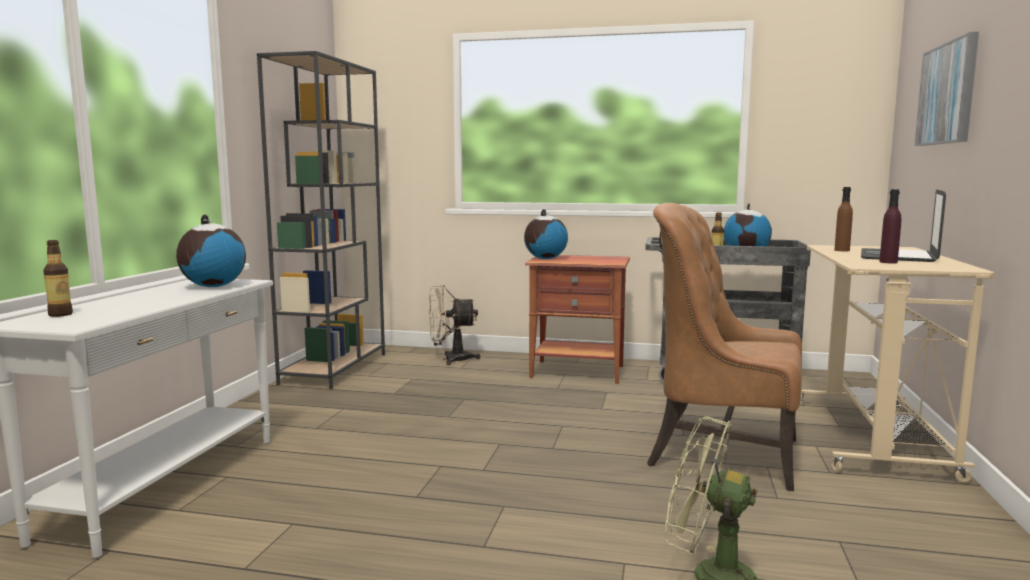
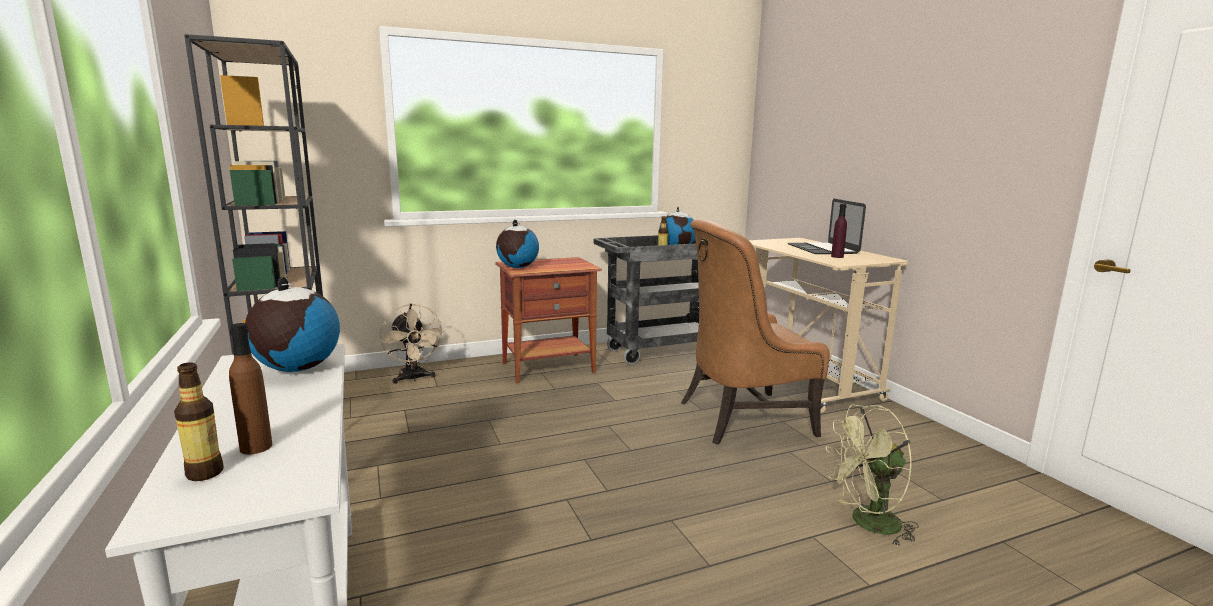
camera: 35 degrees left, 5 degrees up
(450, 359) = (413, 378): beige fan -> beige fan turned 75 degrees counterclockwise
(842, 250) = (778, 246): brown bottle -> brown bottle (256, 447)
(948, 94) = (830, 128): picture -> none

